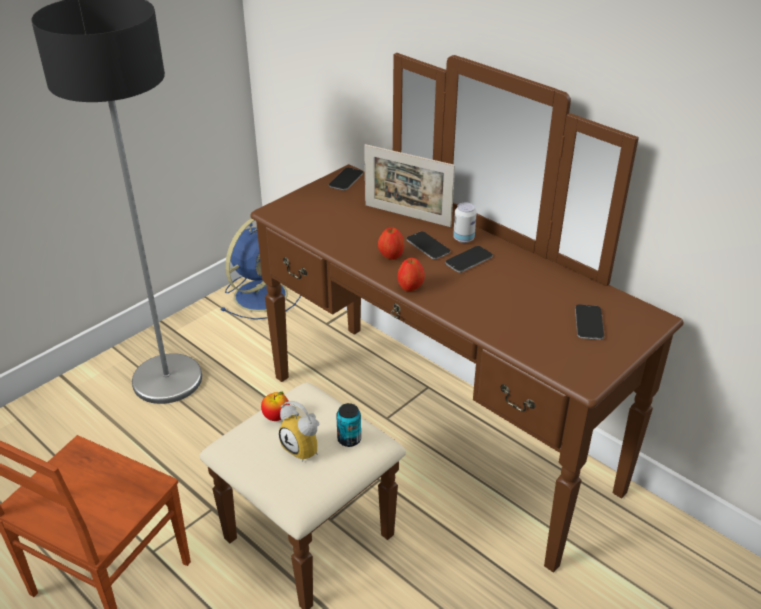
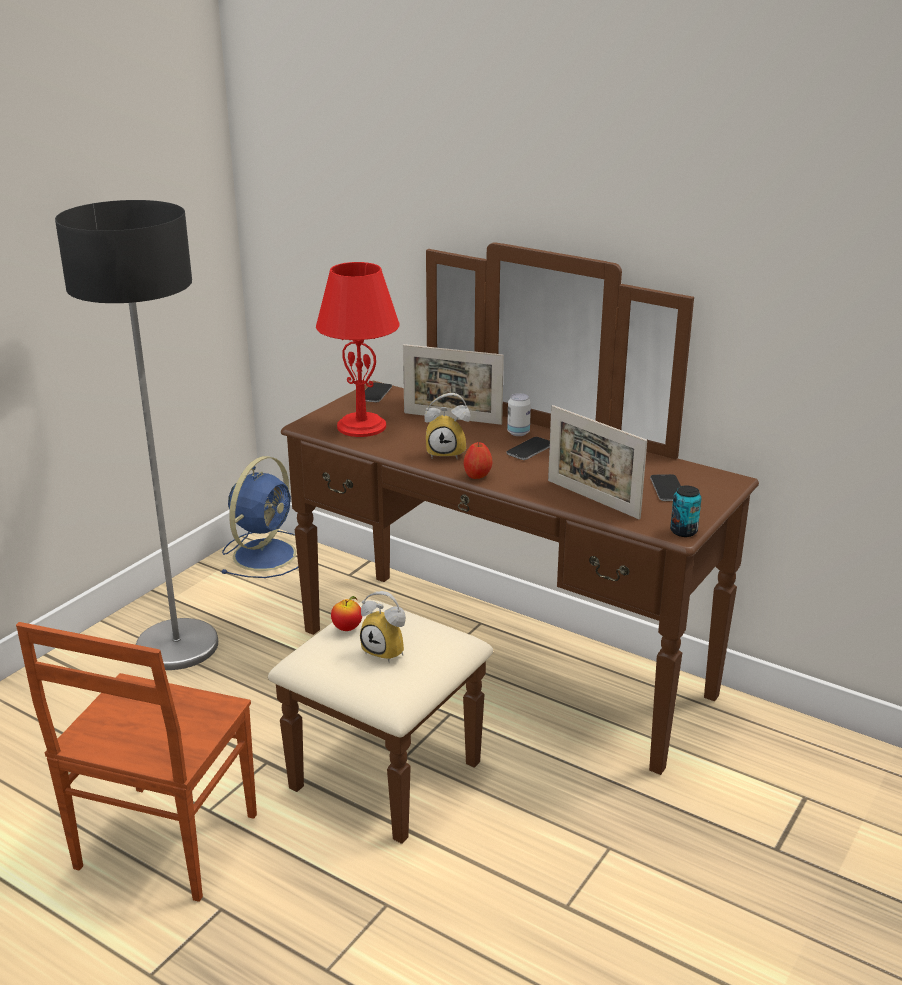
camera: 10 degrees left, 10 degrees down
(322, 217) = (362, 426): none -> red table lamp
(349, 439) = (433, 639): can -> can (683, 531)
(391, 256) = (447, 452): apple -> alarm clock
(428, 246) = (483, 442): phone -> none
(512, 328) = (592, 499): none -> picture frame

